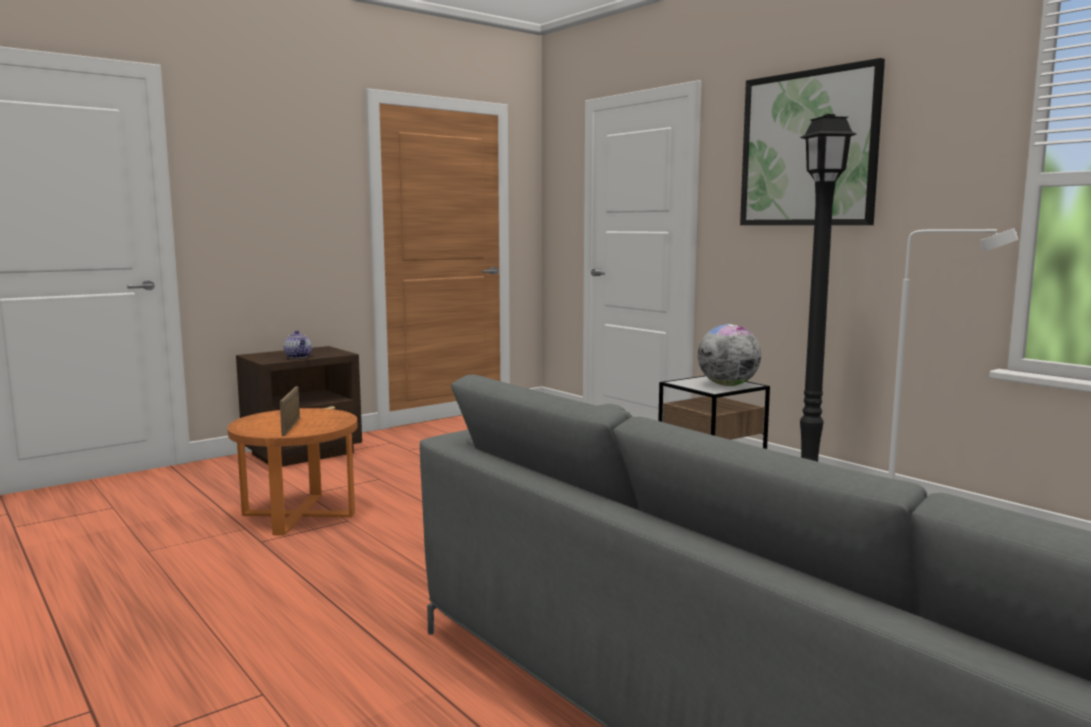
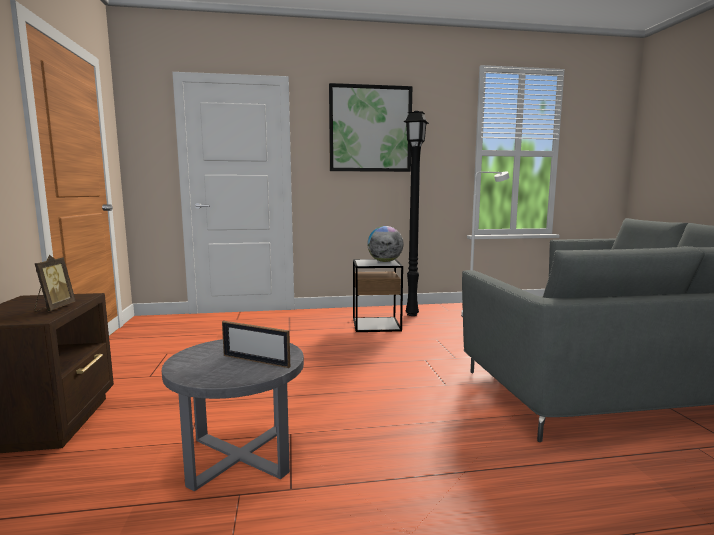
camera: 60 degrees left, 0 degrees up
(298, 514) = (240, 455): orange side table -> grey side table
(299, 357) = (54, 308): teapot -> picture frame

